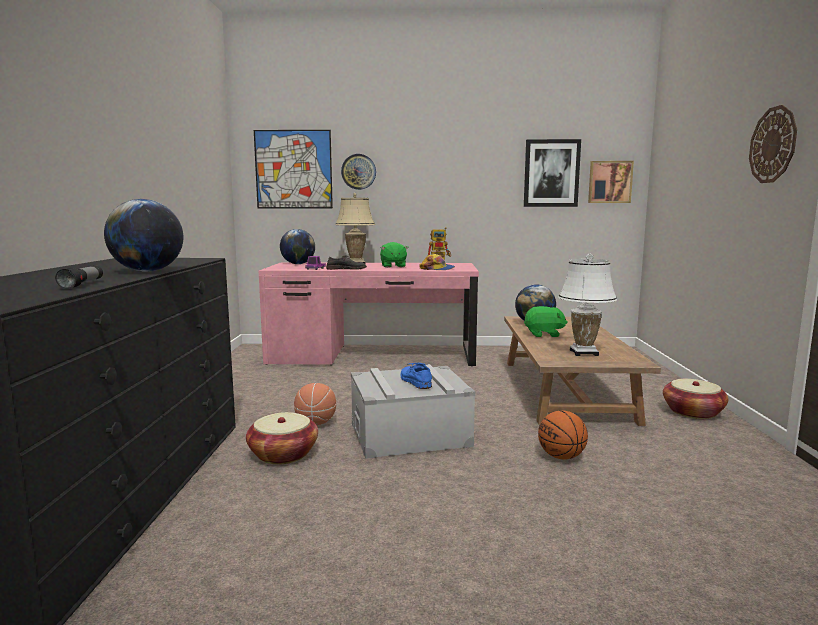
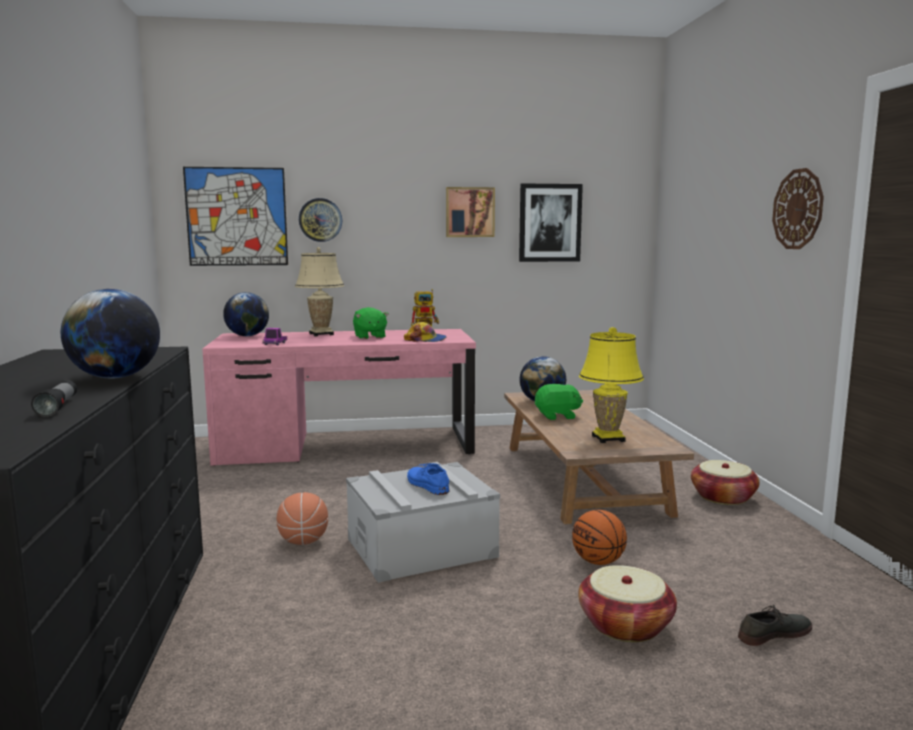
camera: 10 degrees left, 0 degrees up
(283, 454) = (276, 586): basket -> basket (625, 625)
(346, 268) = (314, 342): grey shoe -> grey shoe (774, 633)
(583, 353) = (608, 438): white table lamp -> yellow table lamp
(609, 182) = (614, 233): picture -> picture (469, 212)

